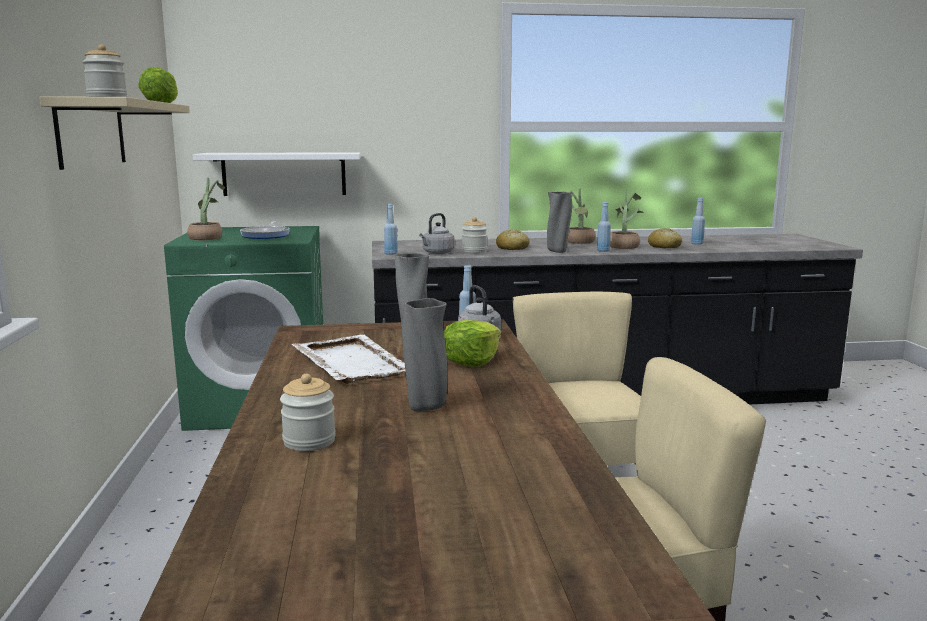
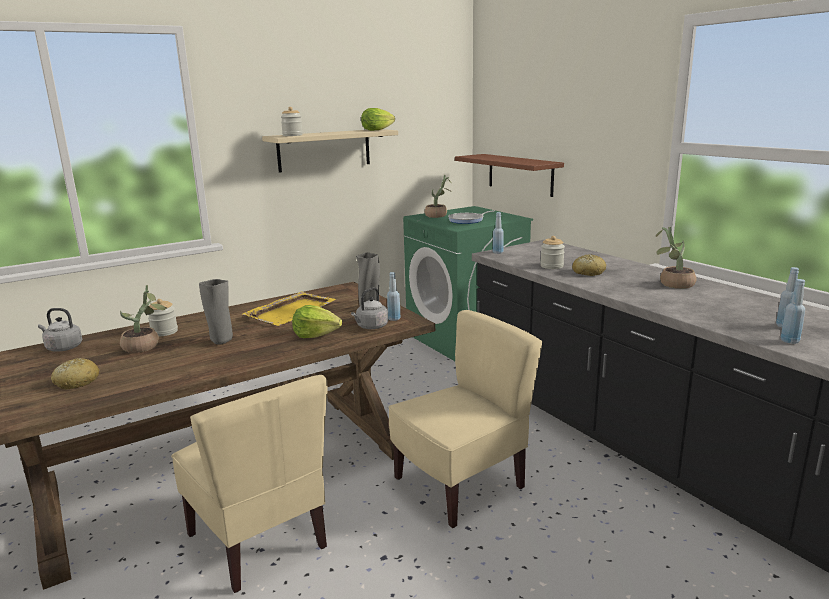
camera: 65 degrees right, 5 degrees up
(284, 174) = (520, 174): white shelf -> brown shelf
(351, 362) = (291, 311): white tray -> yellow tray
(437, 253) = (522, 260): grey kettle -> grey kettle (62, 348)
(558, 251) = (602, 286): grey vase -> none
(603, 251) = (639, 298): blue bottle -> blue bottle (789, 341)
(624, 246) = (686, 301): potted plant -> potted plant (145, 346)
(664, 246) = (724, 315): bread -> bread (76, 382)

